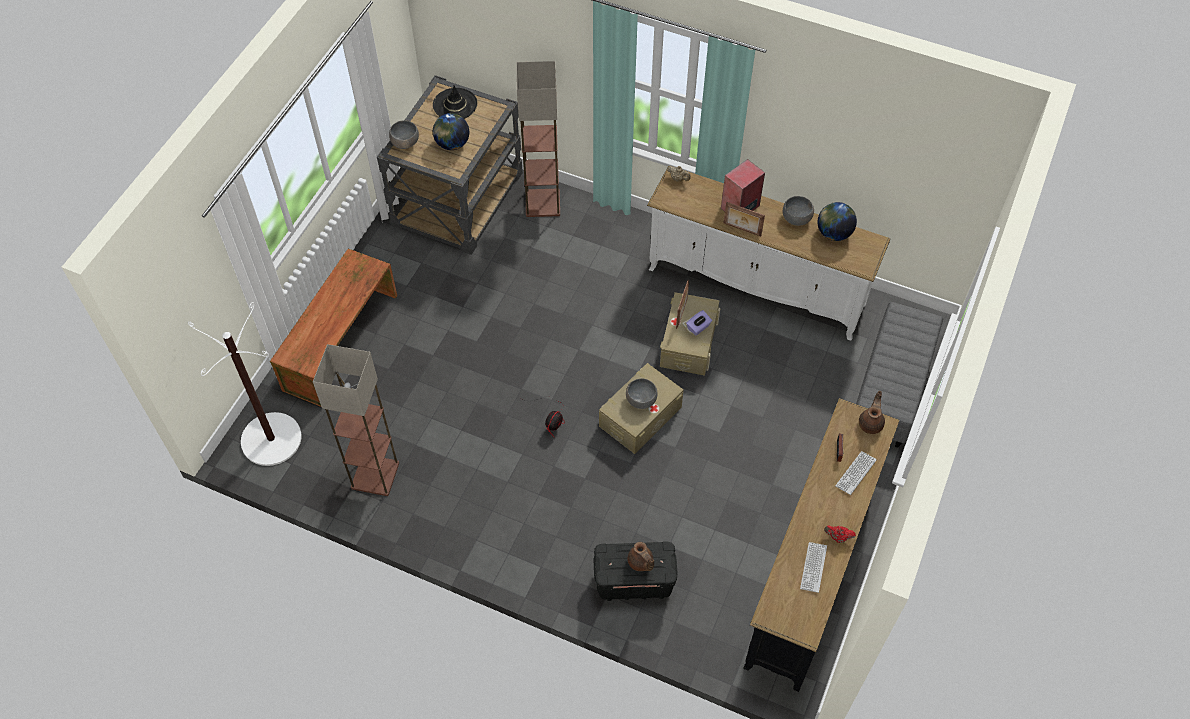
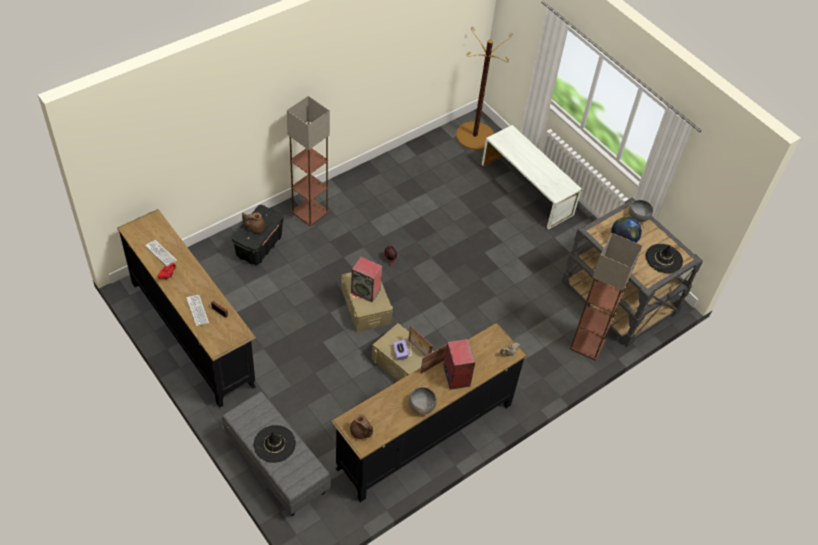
camera: 115 degrees right, 5 degrees down
(271, 439) = (475, 136): white clothes rack -> brown clothes rack
(340, 341) = (528, 189): brown bench -> white bench
(374, 474) = (418, 167): floor lamp -> floor lamp (310, 212)
(641, 400) = (366, 291): grey bowl -> speaker
(756, 287) = (424, 435): white dresser -> black dresser
(833, 233) = (391, 422): globe -> none
(871, 423) = (223, 341): brown teapot -> brown teapot (361, 432)
(903, 359) = (274, 444): none -> black hat

